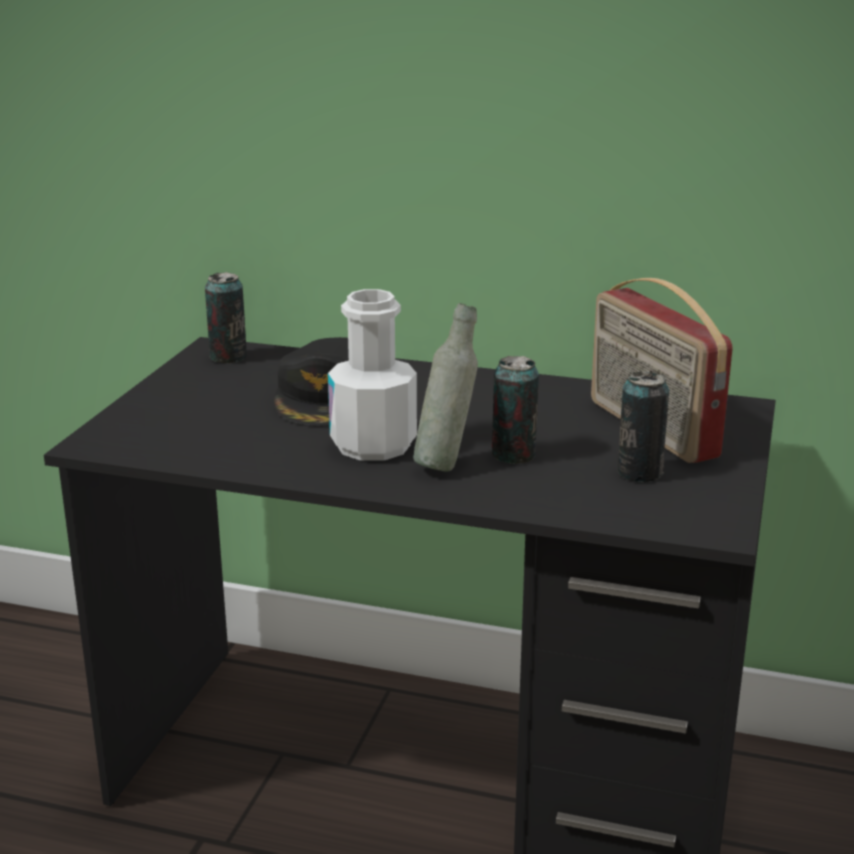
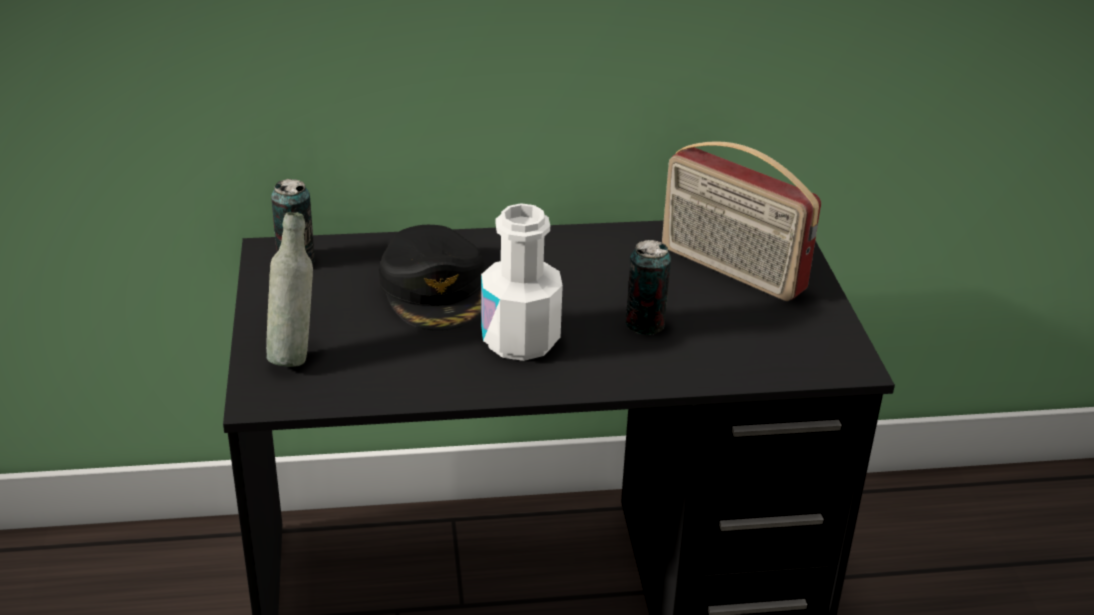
camera: 25 degrees left, 10 degrees up
(446, 464) = (598, 347): grey bottle -> grey bottle (294, 354)
(639, 472) = (756, 320): can -> none

